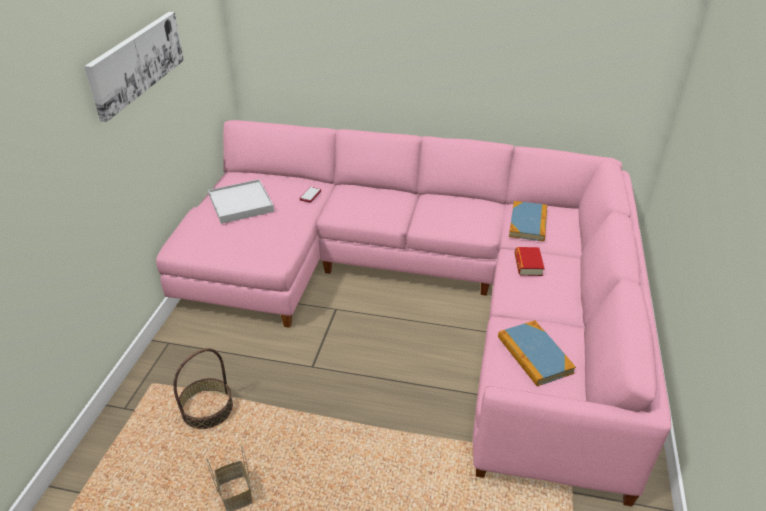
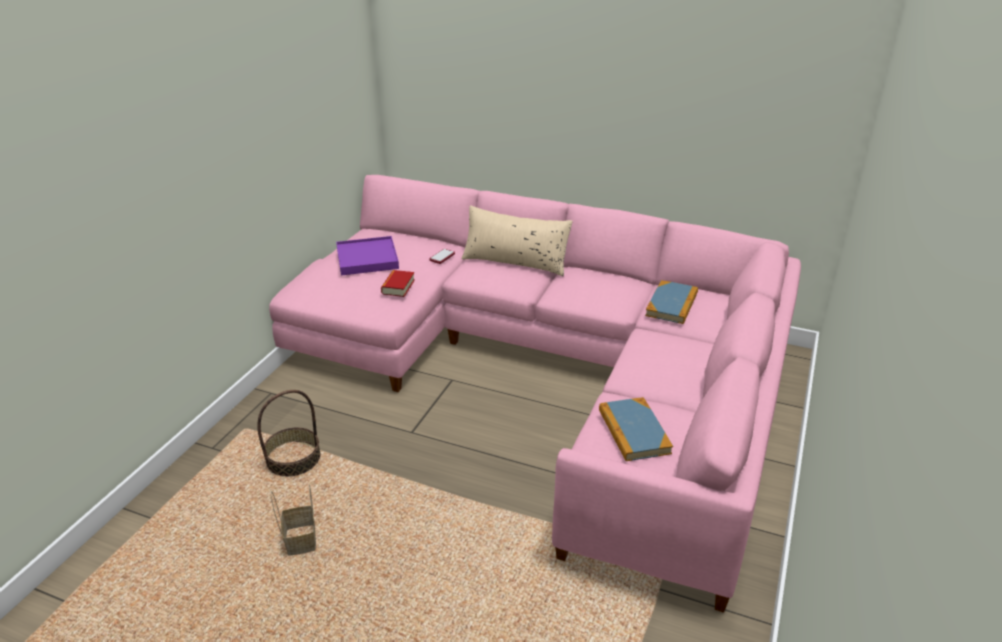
camera: 10 degrees right, 5 degrees down
(136, 62) = (267, 99): picture -> none
(241, 204) = (367, 259): white tray -> purple tray
(378, 193) = (515, 261): none -> beige pillow
(528, 264) = (657, 344): book -> book (398, 287)

